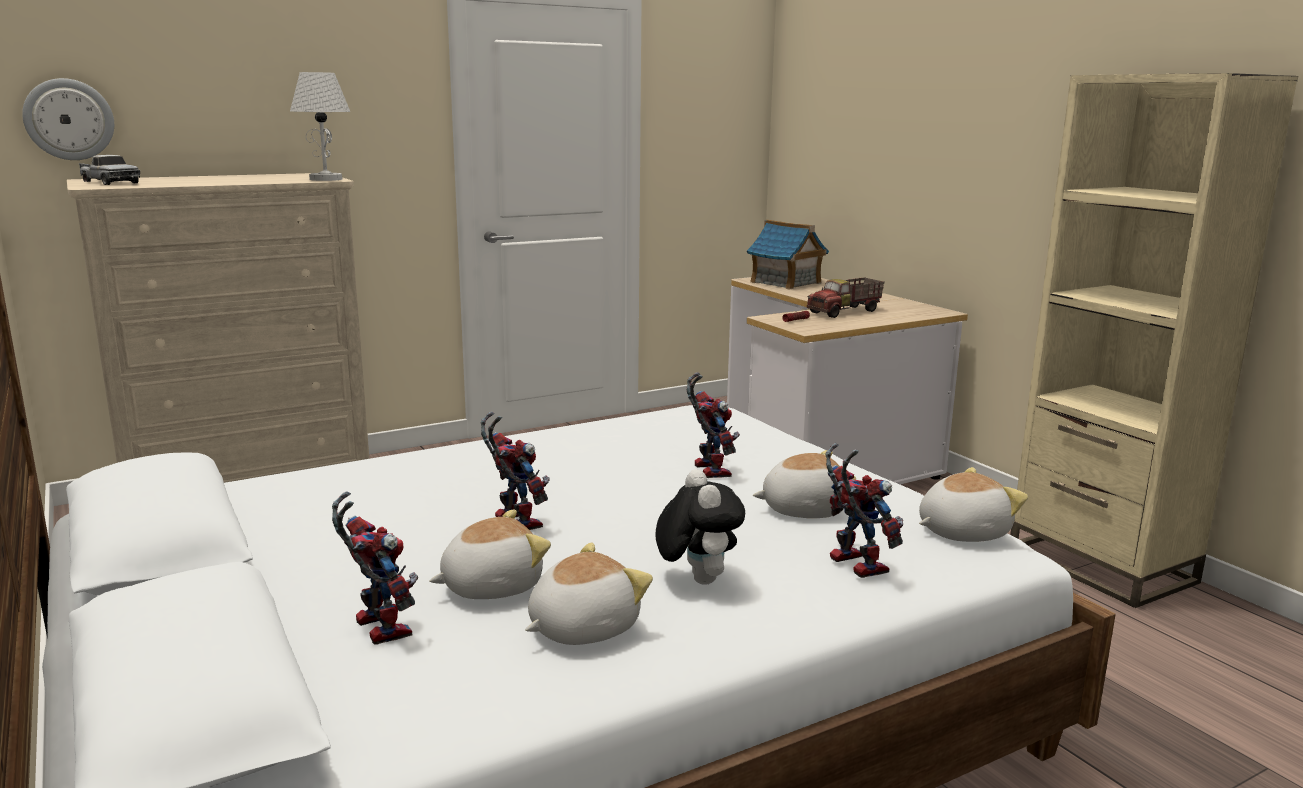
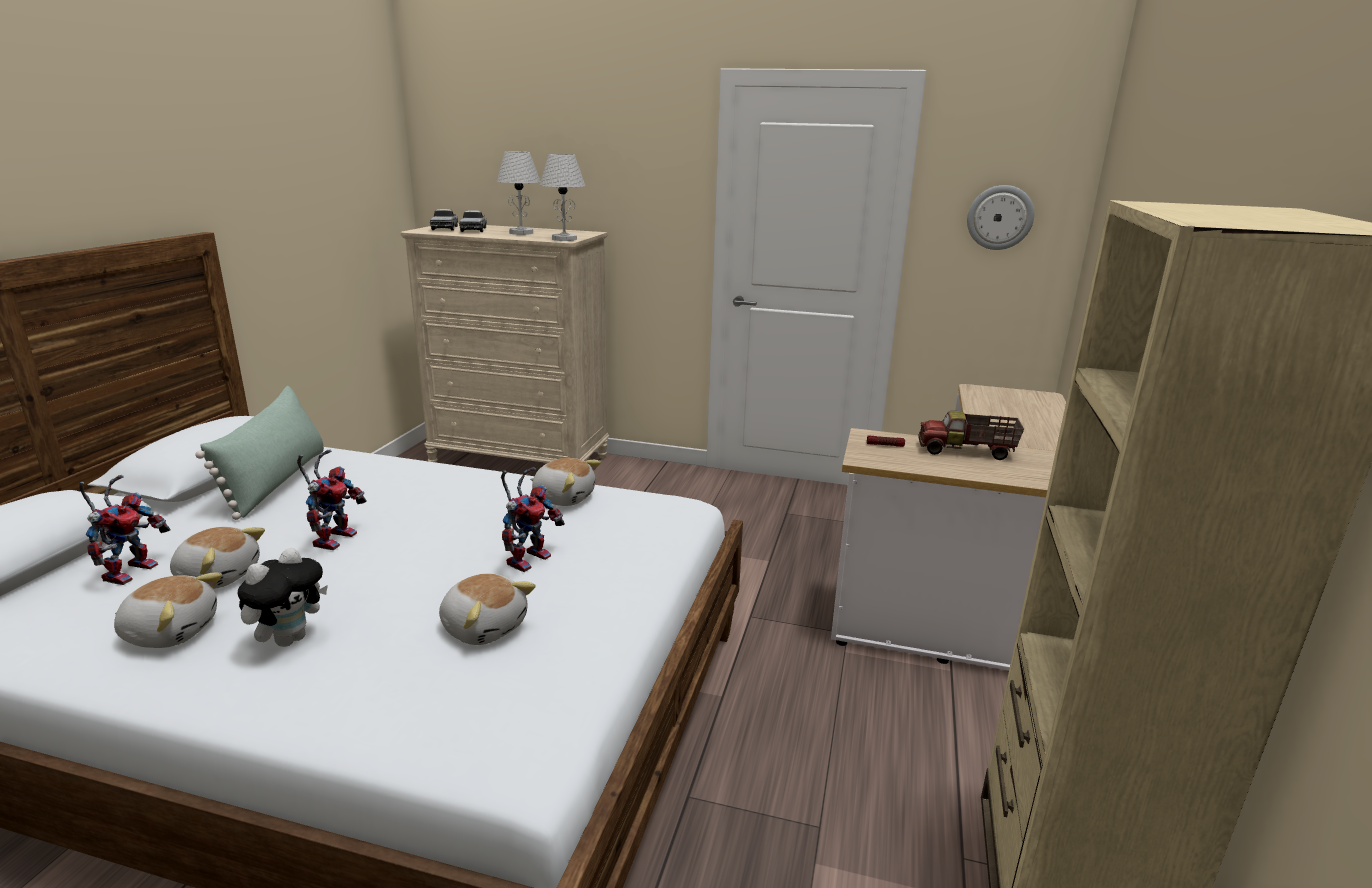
camera: 45 degrees right, 5 degrees up
(69, 119) = (453, 182): wall clock -> wall clock (1000, 217)
(159, 181) = (474, 229): none -> toy truck
(239, 179) = (521, 233): none -> white table lamp
(289, 517) = (276, 481): none -> green pillow
(786, 283) = (1006, 401): toy house -> none
(851, 563) = (378, 691): toy robot -> none
(961, 532) = (532, 723): plush toy -> plush toy (564, 497)

